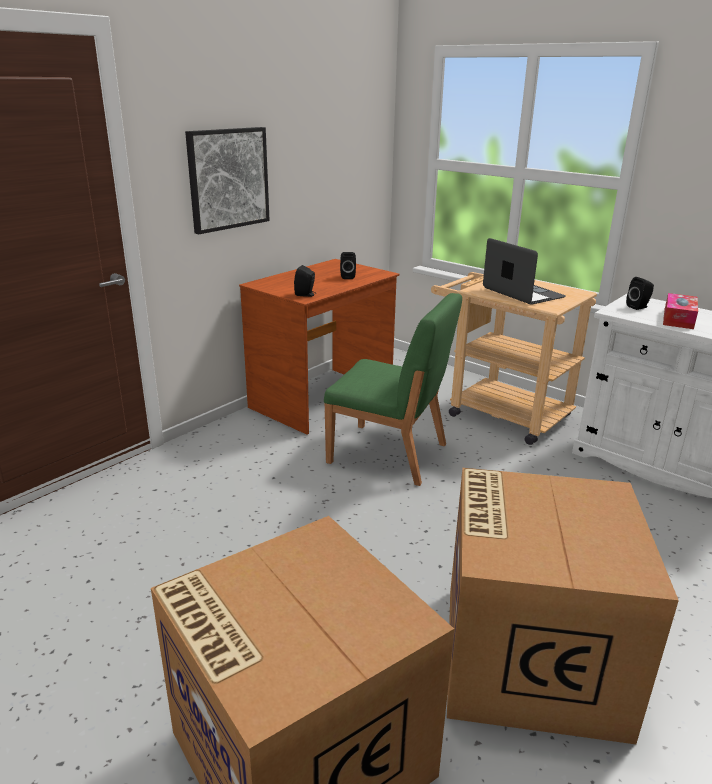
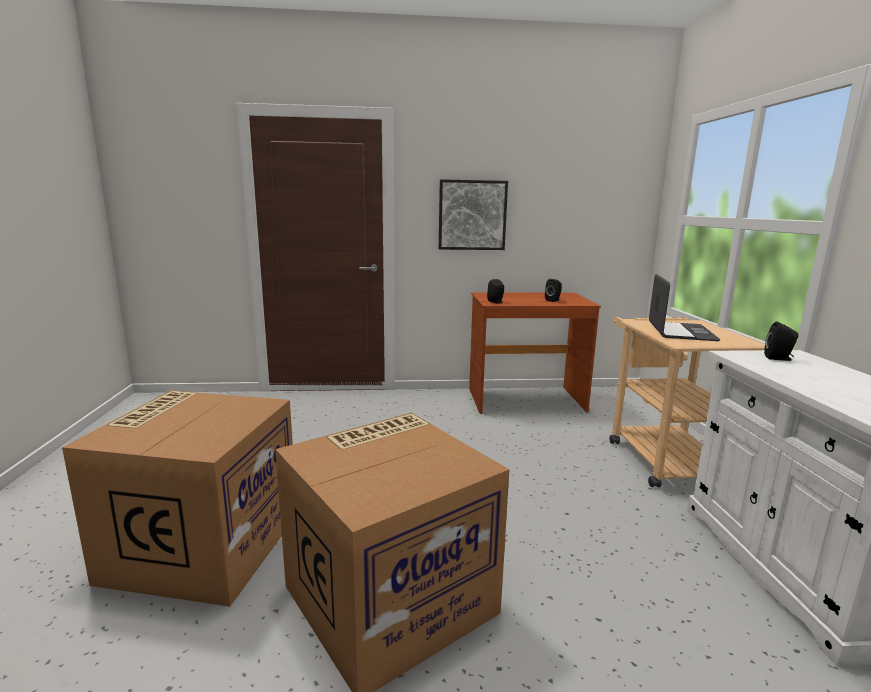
camera: 45 degrees right, 10 degrees down
(389, 454) = (515, 444): green chair -> none
(678, 319) = (805, 374): tissue box -> none

